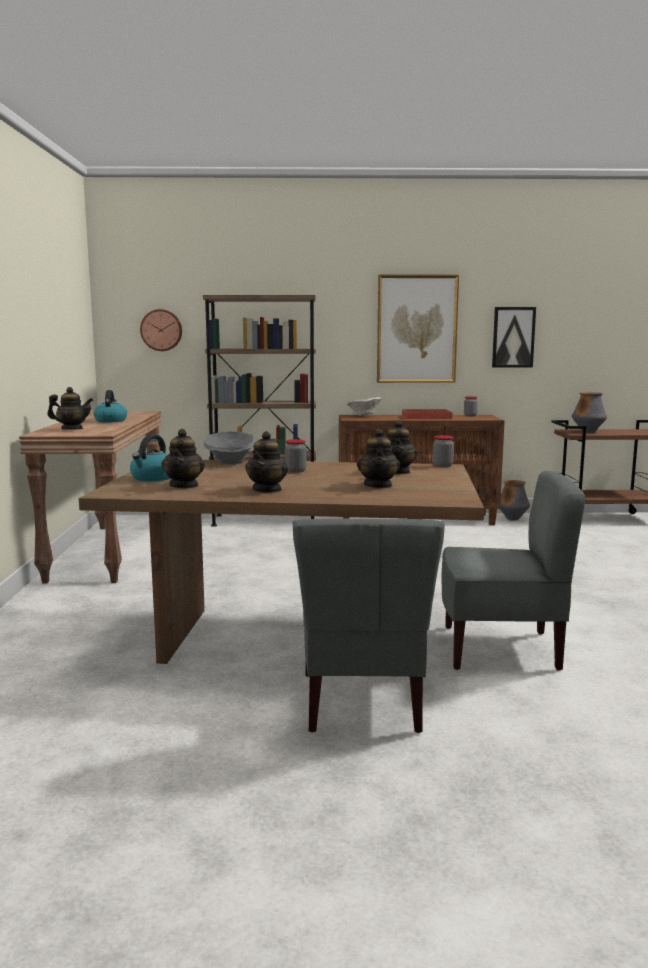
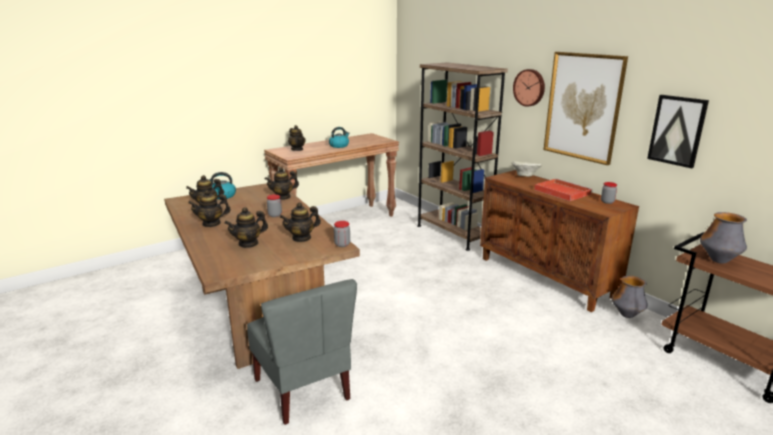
camera: 55 degrees right, 10 degrees up
(161, 330) = (424, 83): wall clock -> wall clock (529, 87)
(231, 463) = (283, 197): grey bowl -> teapot
(363, 702) = (190, 363): grey chair -> none

